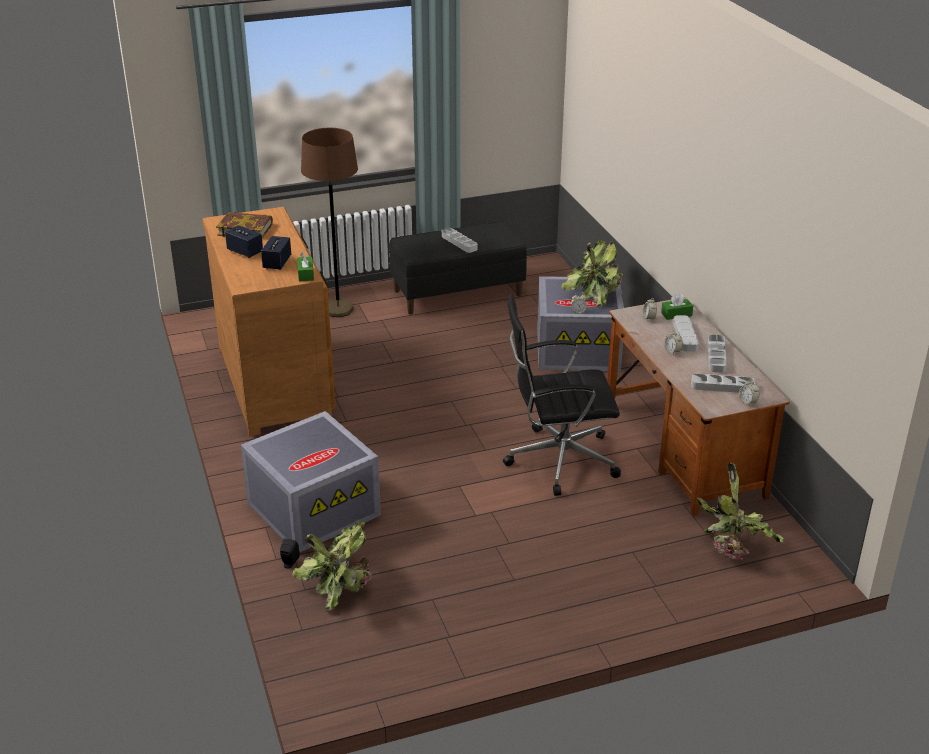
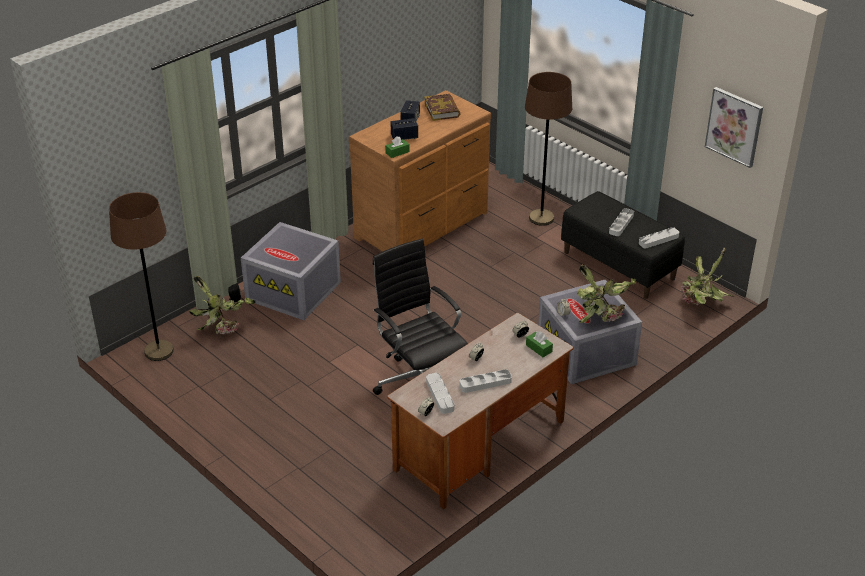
camera: 65 degrees right, 5 degrees up
(344, 660) = (159, 351): none -> brown floor lamp
(521, 81) = (734, 126): none -> picture
(685, 336) = (506, 360): grey tray -> grey tray (658, 240)
(738, 549) = (366, 504): potted plant -> potted plant (701, 304)

